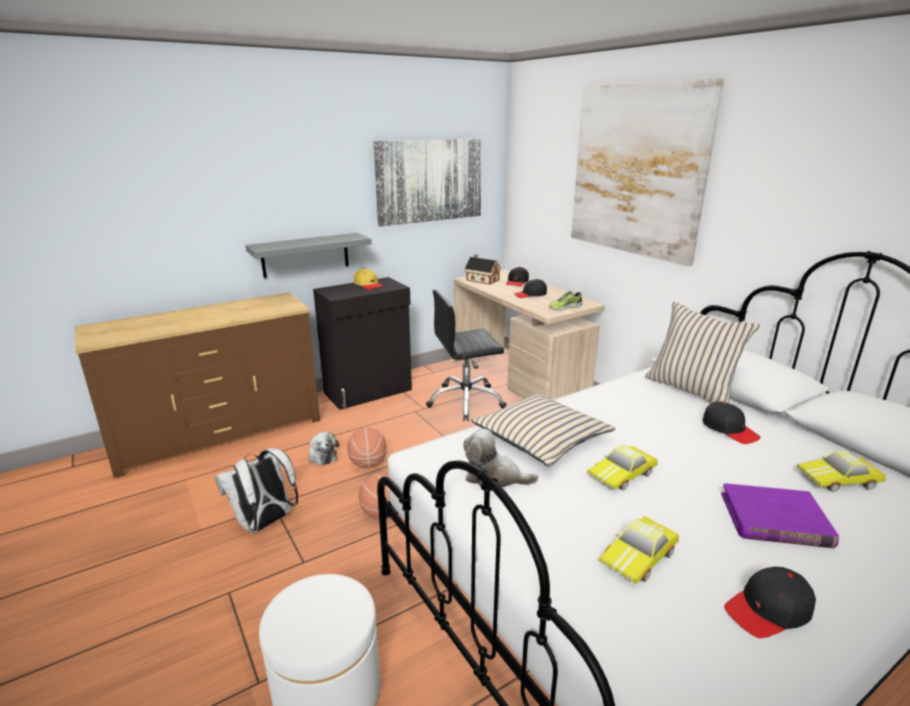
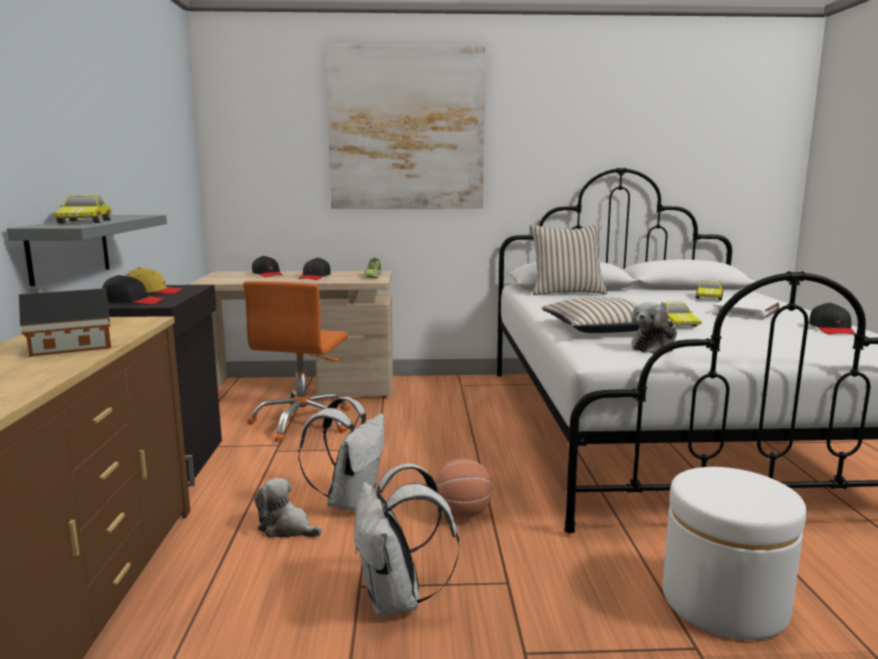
camera: 60 degrees left, 10 degrees down
(322, 456) = (286, 528): plush toy -> plush toy turned 150 degrees counterclockwise
(368, 463) = (350, 501): basketball -> white backpack
(430, 181) = (155, 146): picture -> none
(466, 401) = (303, 422): black office chair -> orange office chair
(481, 280) = (226, 279): toy house -> toy house (67, 347)
(640, 557) = (777, 337): toy car -> toy car (87, 221)
(729, 429) = (633, 298): black cap -> black cap (133, 301)
(774, 520) = (746, 312): purple book -> white book

